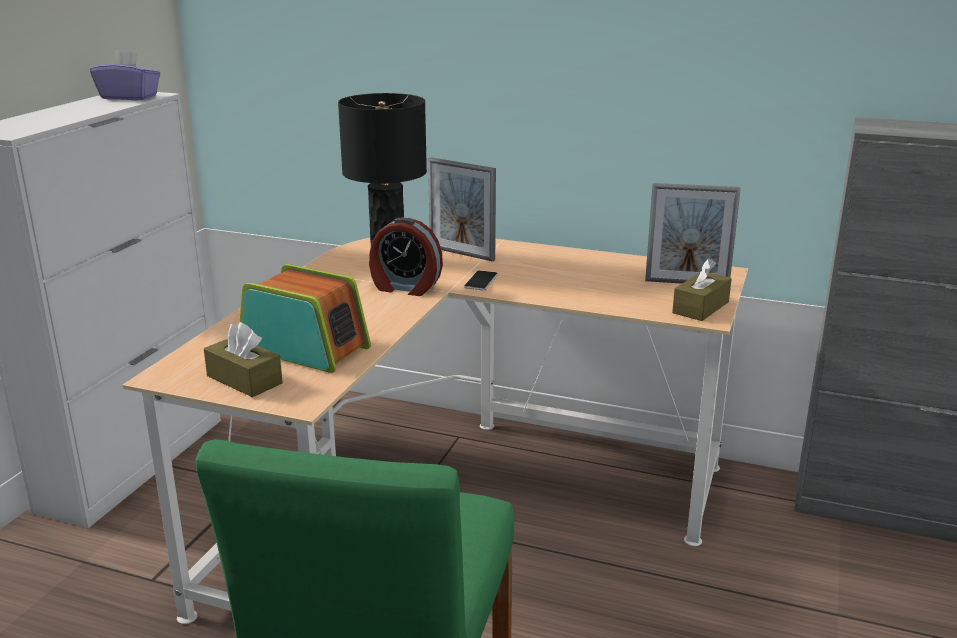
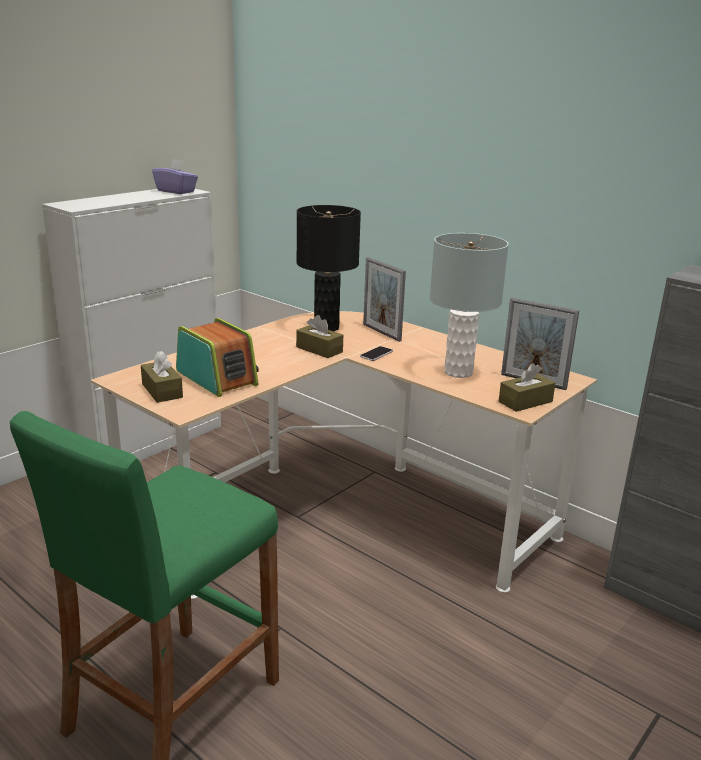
camera: 20 degrees right, 0 degrees up
(405, 288) = (319, 349): alarm clock -> brown tissue box
(595, 286) = (458, 372): none -> grey table lamp

